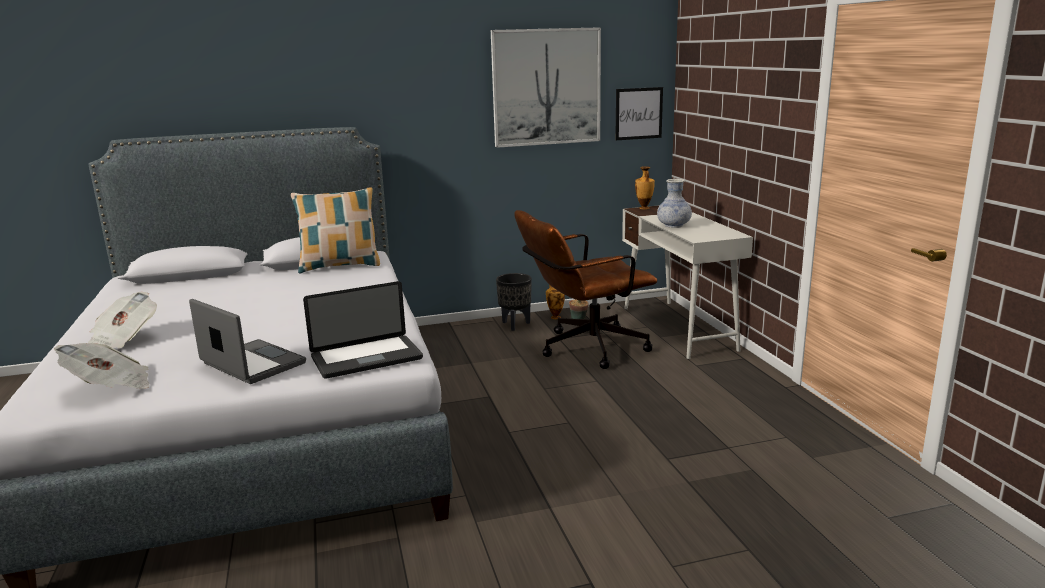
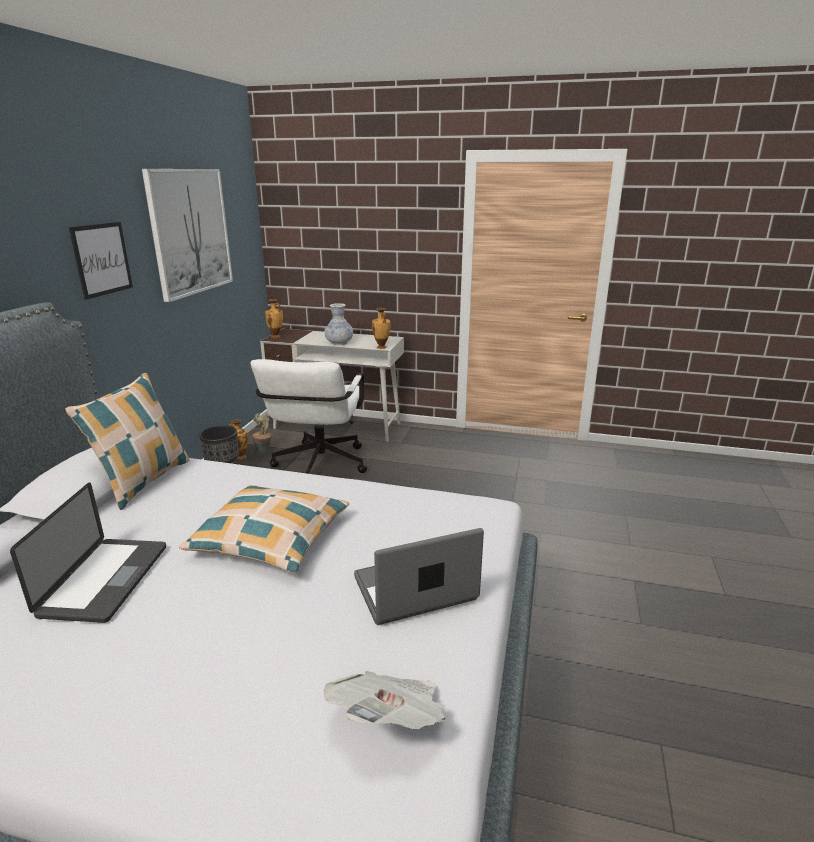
camera: 60 degrees left, 5 degrees up
(122, 340) = (189, 698): newspaper -> none
(292, 313) = (271, 538): none -> pillow
(366, 358) = (465, 521): laptop -> laptop (105, 580)
(584, 349) = (318, 467): brown office chair -> white office chair
(638, 113) = (246, 252): picture -> picture (102, 259)
(695, 238) = (381, 347): none -> vase

